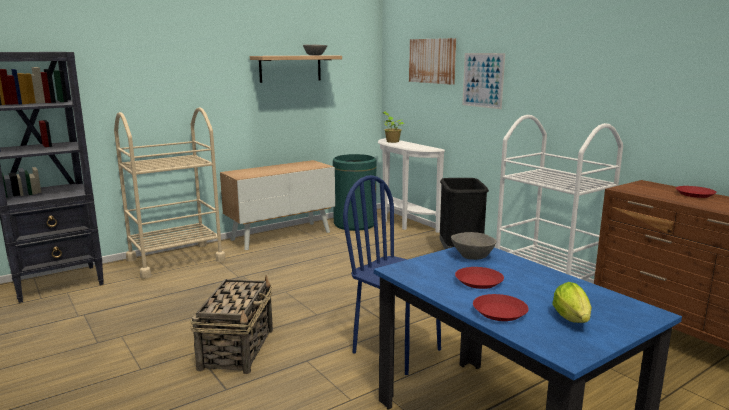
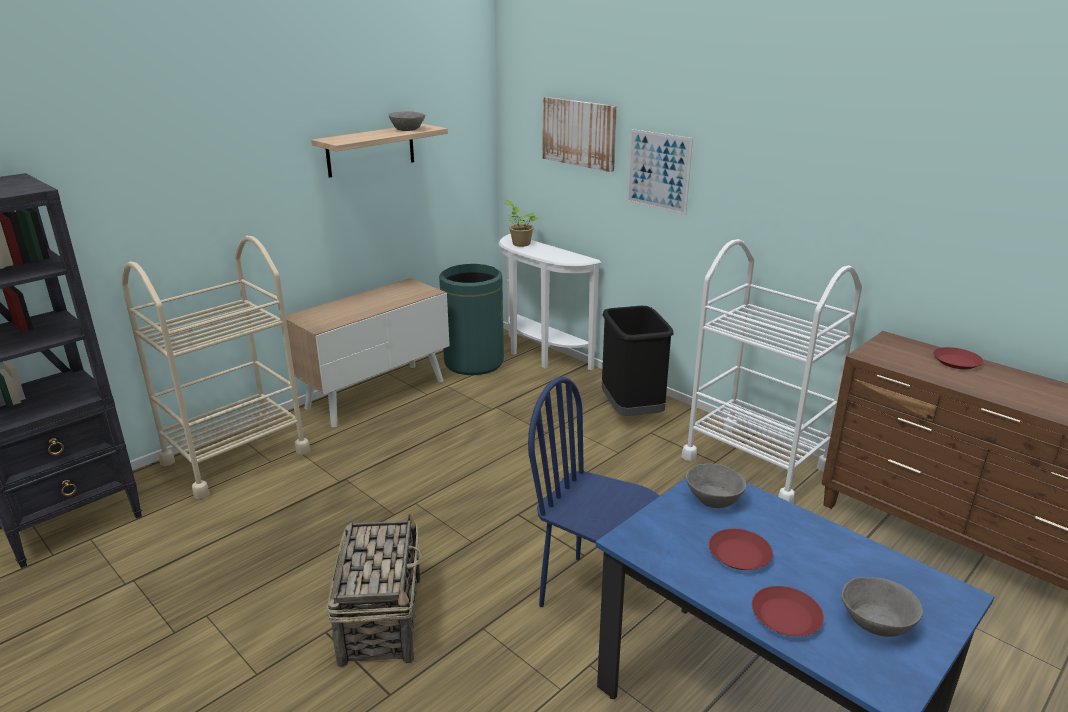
camera: 10 degrees left, 10 degrees up
(573, 321) = (876, 623): lettuce -> grey bowl

